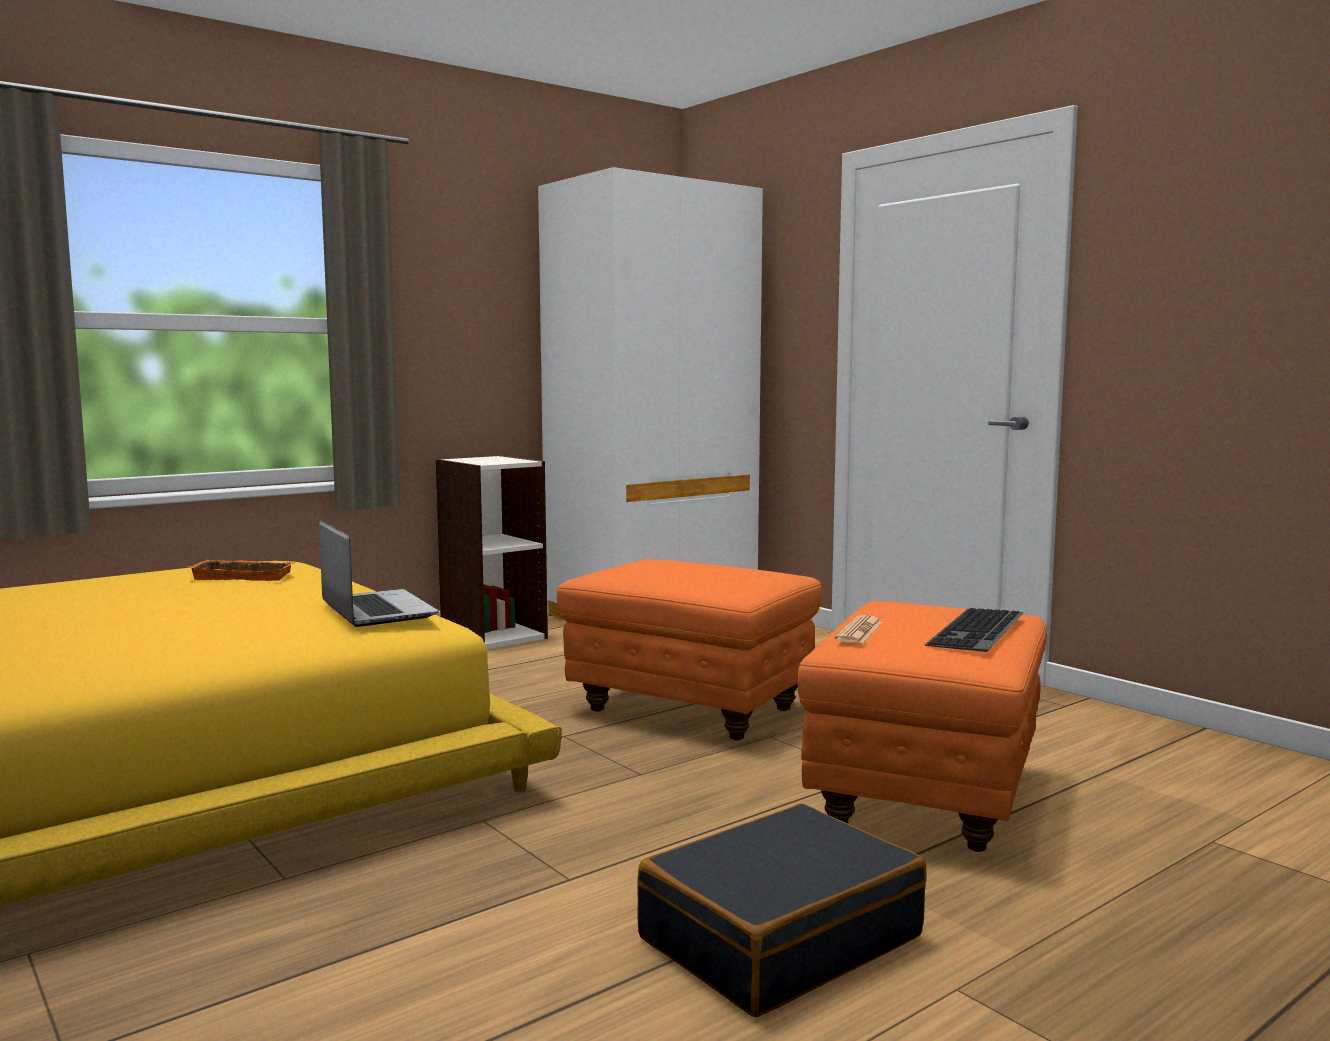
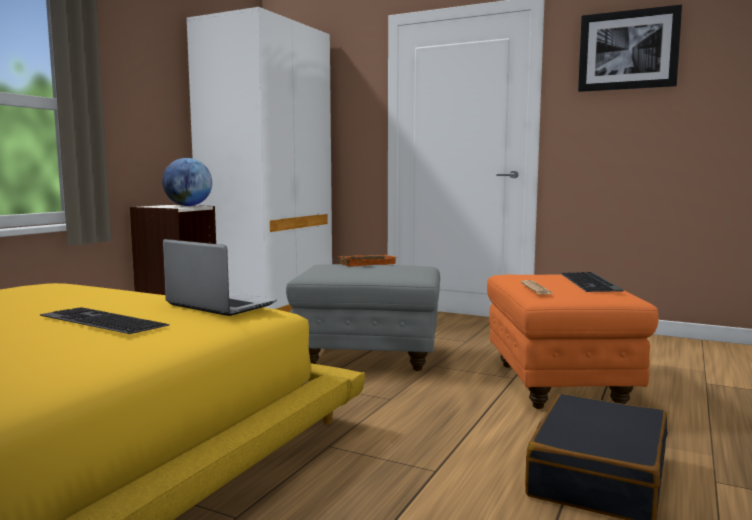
camera: 25 degrees left, 0 degrees up
(217, 618) = (99, 321): none -> keyboard
(246, 576) = (55, 293): orange tray -> orange tray (367, 263)
(509, 460) = (188, 206): none -> globe
(692, 710) = (369, 357): orange ottoman -> grey ottoman
(1216, 198) = (628, 50): none -> picture

